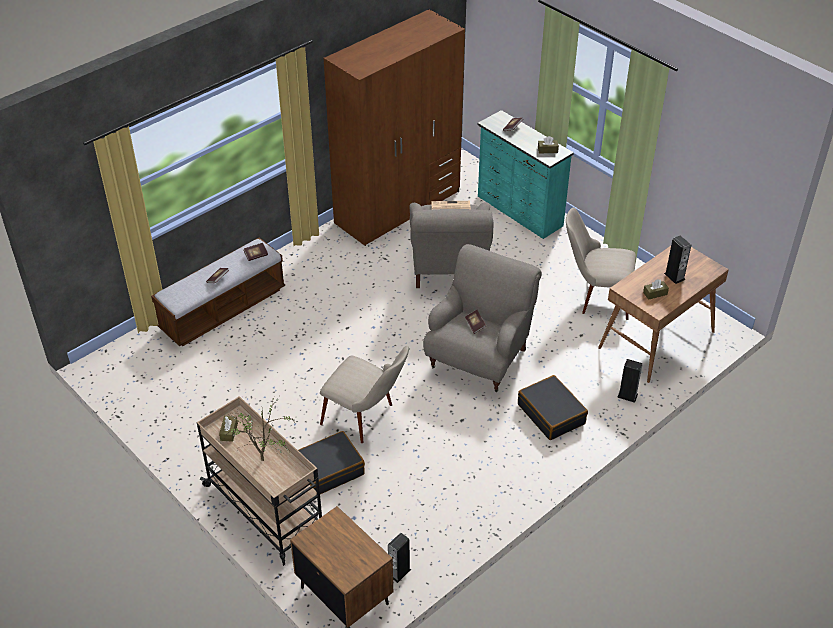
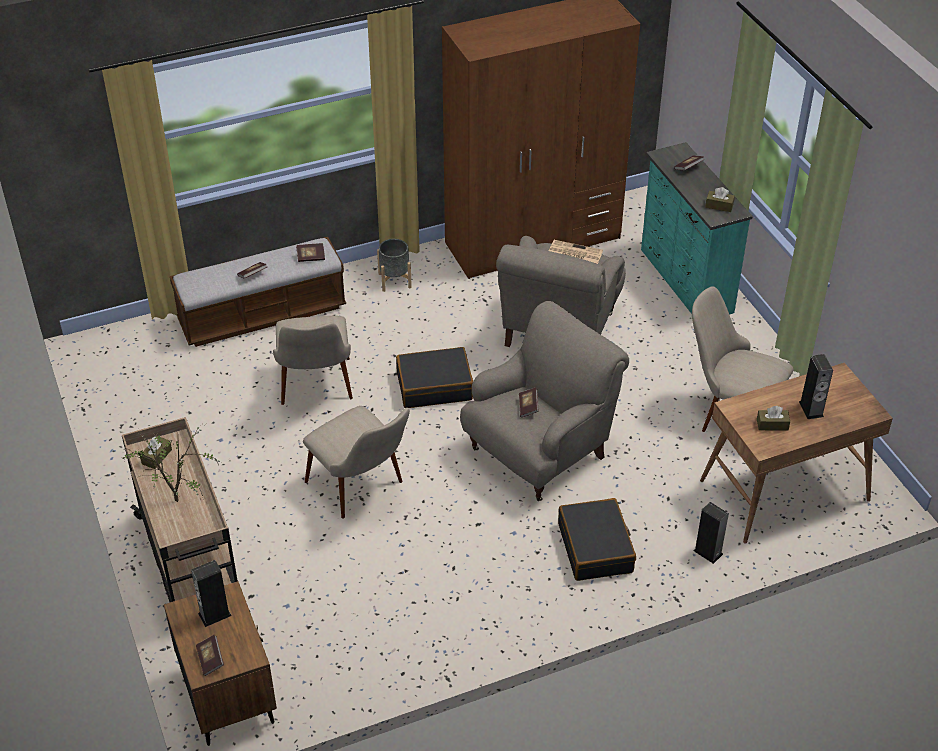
camera: 20 degrees right, 0 degrees up
(294, 356) = (316, 391): none -> beige chair
(311, 260) = (394, 280): none -> grey planter
(327, 470) = (285, 539): black suitcase -> black suitcase (434, 386)
(347, 568) = (210, 660): none -> book
(399, 572) = (306, 688): speaker -> speaker (214, 614)

